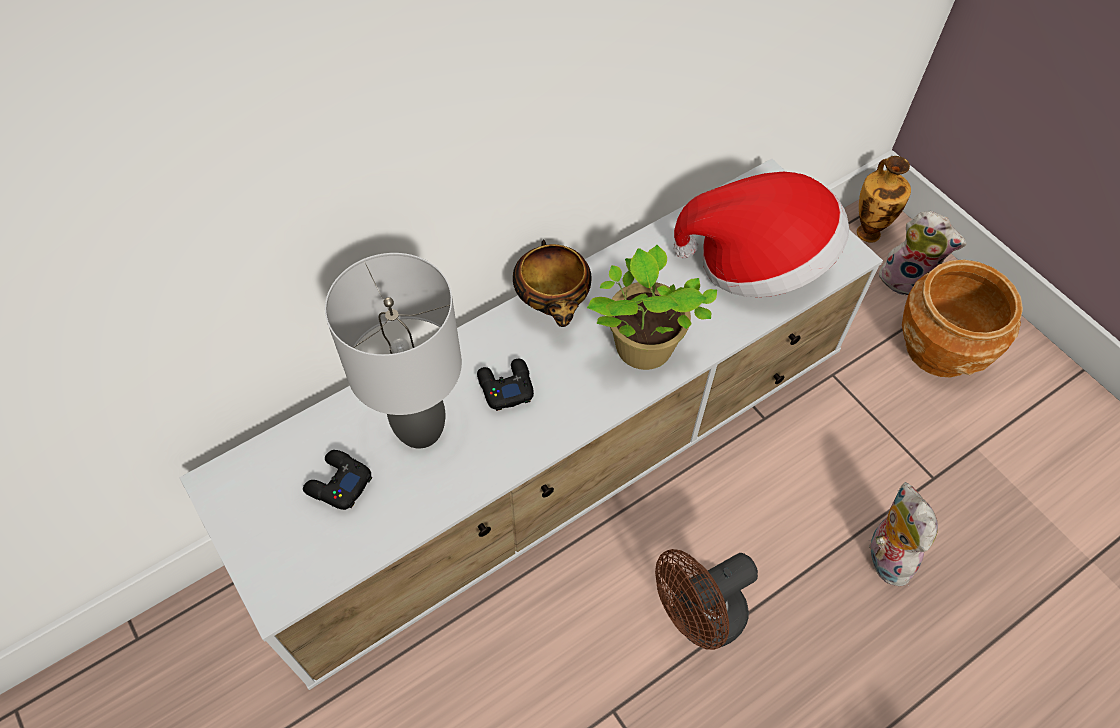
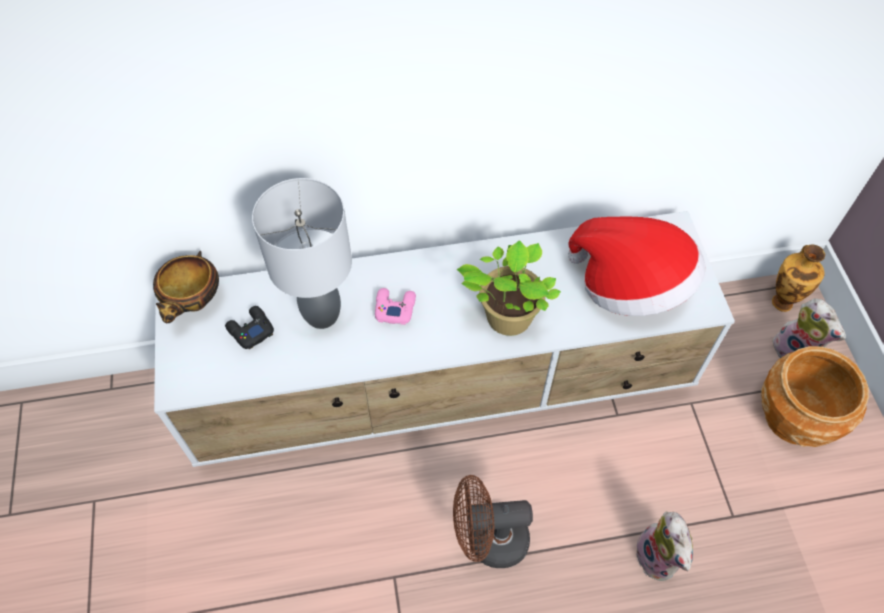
camera: 25 degrees right, 0 degrees up
(505, 387) = (394, 308): black game controller -> pink game controller
(553, 306) = (459, 263): bowl -> bowl (194, 303)
(884, 556) = (659, 558): plush toy -> plush toy turned 150 degrees clockwise

